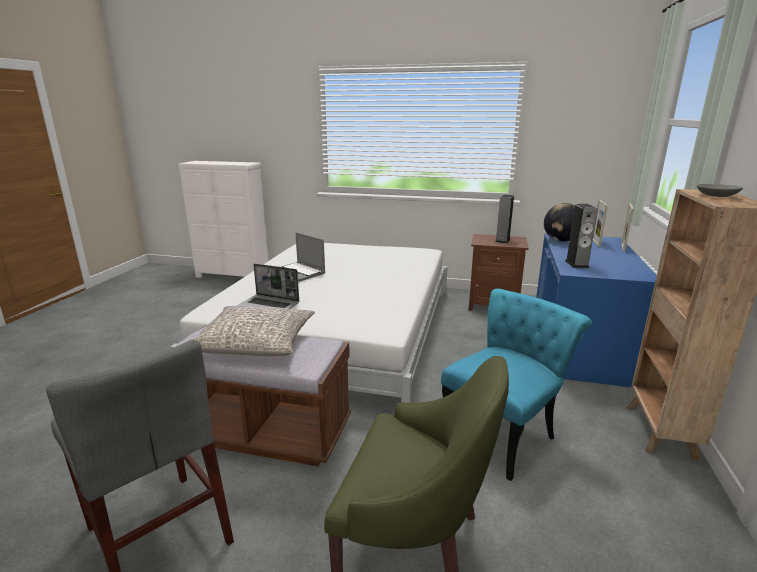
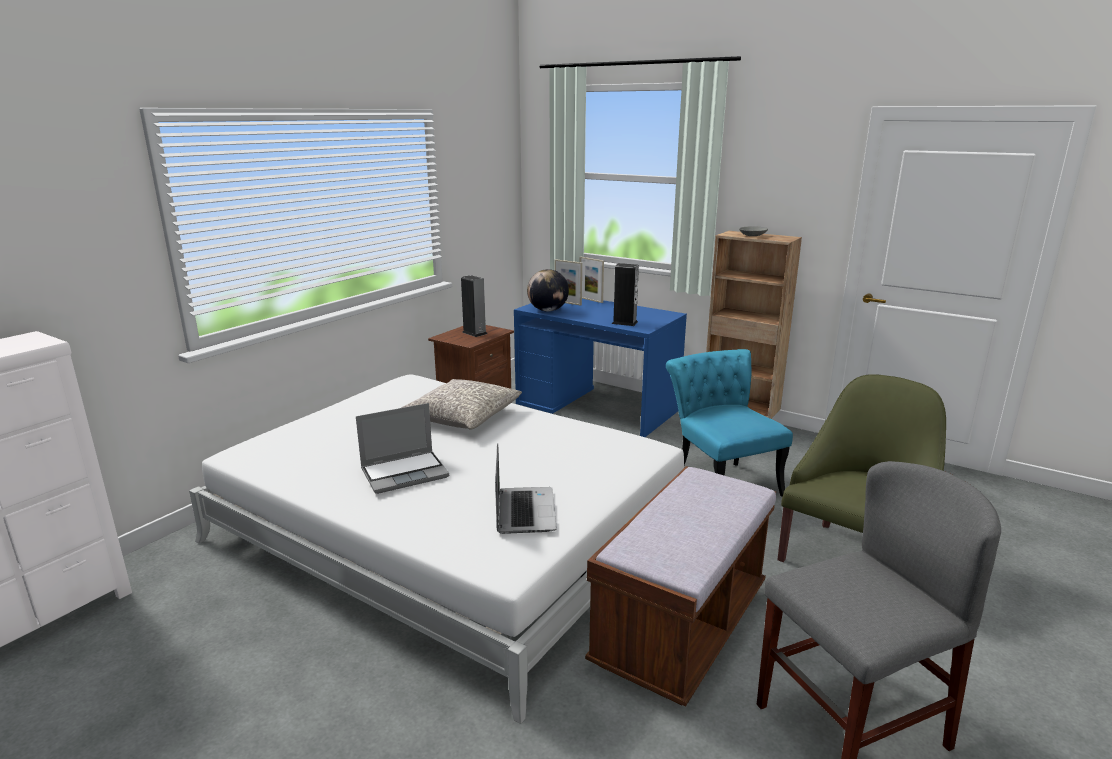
camera: 70 degrees left, 0 degrees up
(256, 343) = (685, 514): grey pillow -> grey pillow (462, 416)
(269, 306) = (524, 511): laptop -> laptop turned 45 degrees counterclockwise

